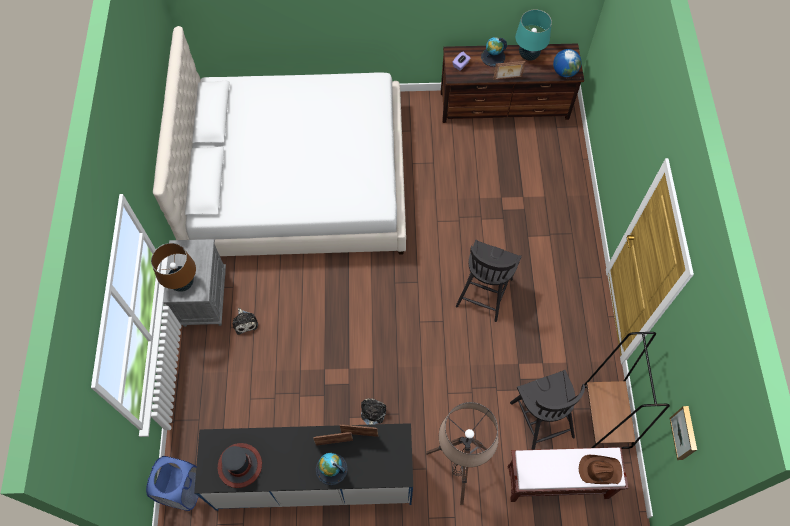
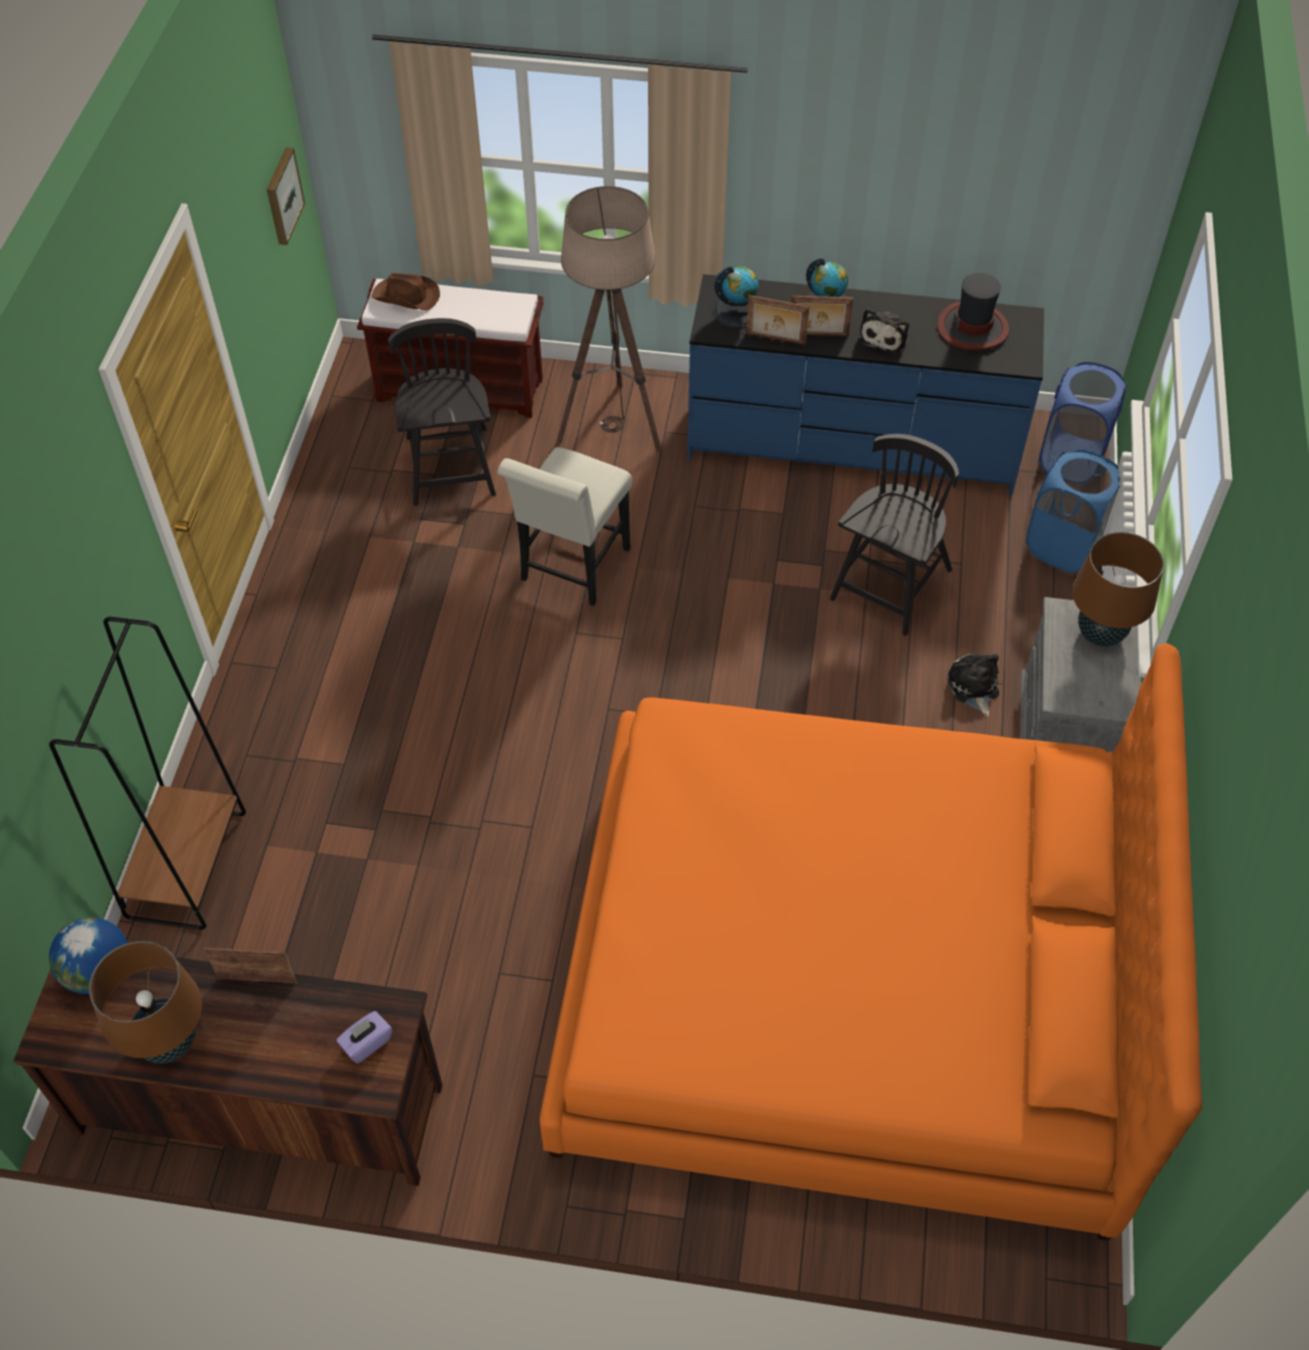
camera: 170 degrees left, 10 degrees down
(193, 420) = (1064, 547): none -> blue laundry basket
(297, 180) = (846, 982): white bed -> orange bed
(372, 413) = (740, 512): plush toy -> plush toy (885, 337)
(455, 359) = (571, 570): none -> white chair
(485, 291) = (475, 672): black chair -> black chair (890, 586)
(493, 57) = (269, 1054): globe -> globe (738, 311)
(528, 55) = (169, 1042): turquoise table lamp -> brown table lamp
(606, 417) = (341, 454): clothes rack -> clothes rack (187, 866)

